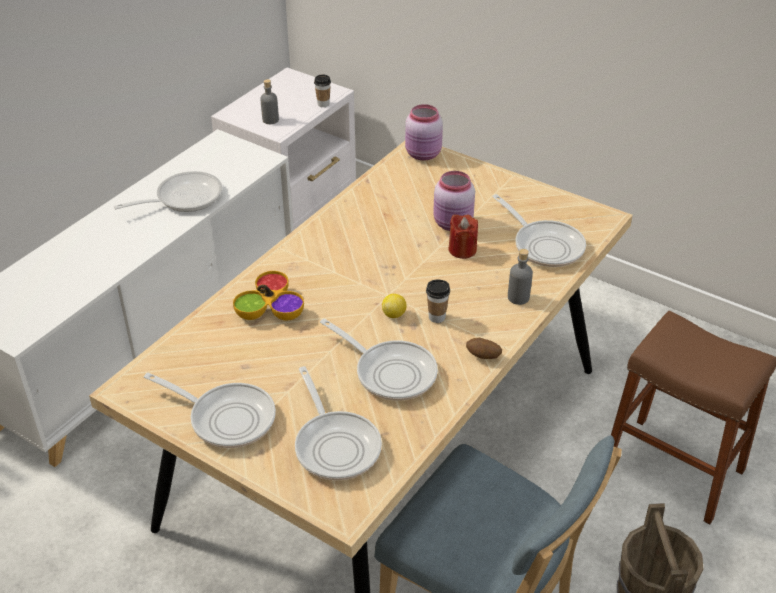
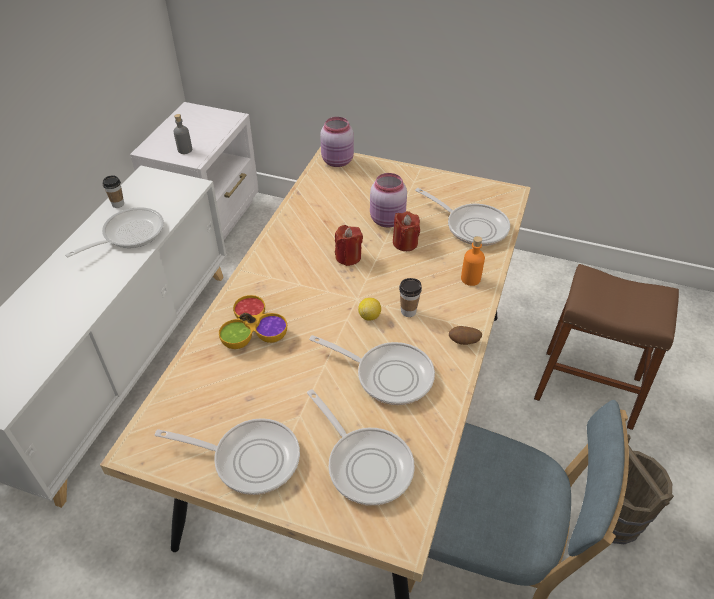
camera: 15 degrees left, 5 degrees up
(323, 104) = (227, 129): cup -> cup (118, 204)
(395, 253) = (348, 257): none -> red candle
(518, 297) = (470, 279): grey bottle -> orange bottle

